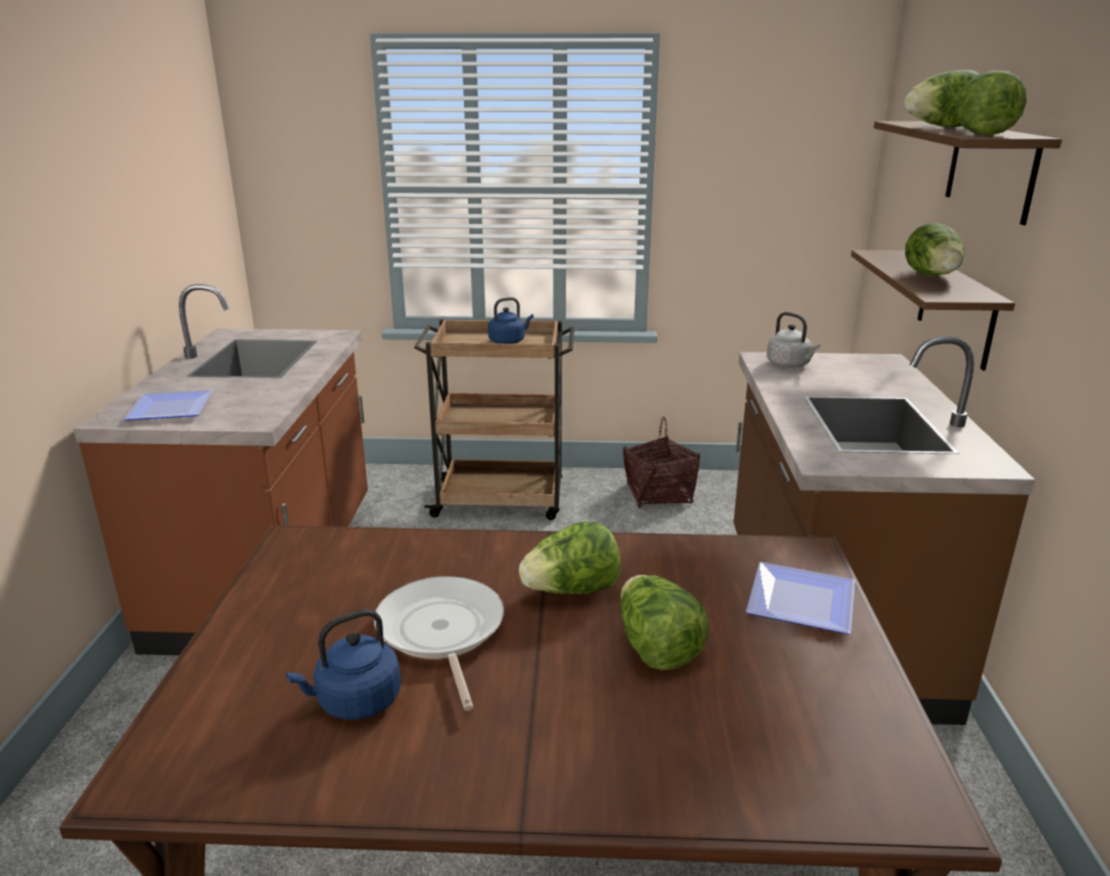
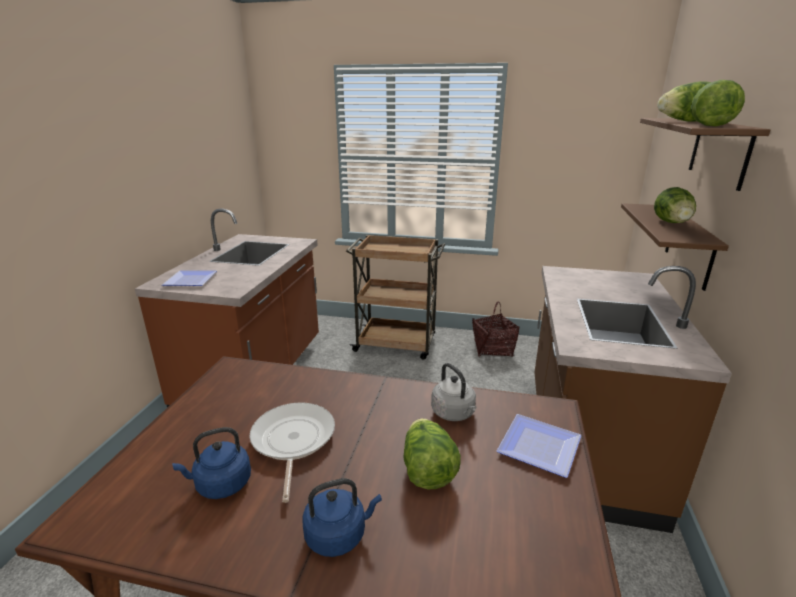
camera: 10 degrees right, 0 degrees up
(508, 341) = (403, 250): blue kettle -> blue kettle (339, 535)
(572, 590) = (386, 420): lettuce -> none
(790, 365) = (573, 276): grey kettle -> grey kettle (454, 414)

